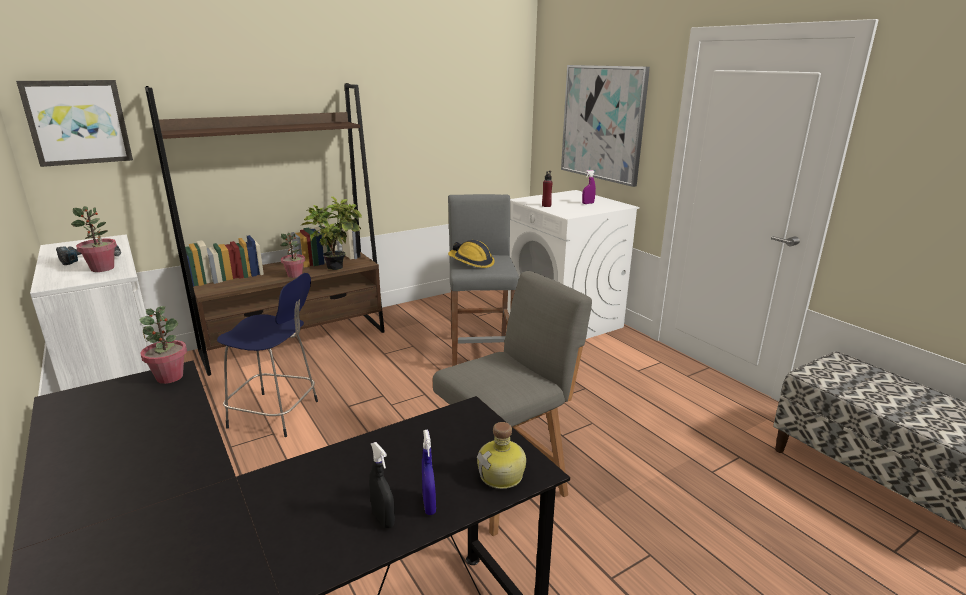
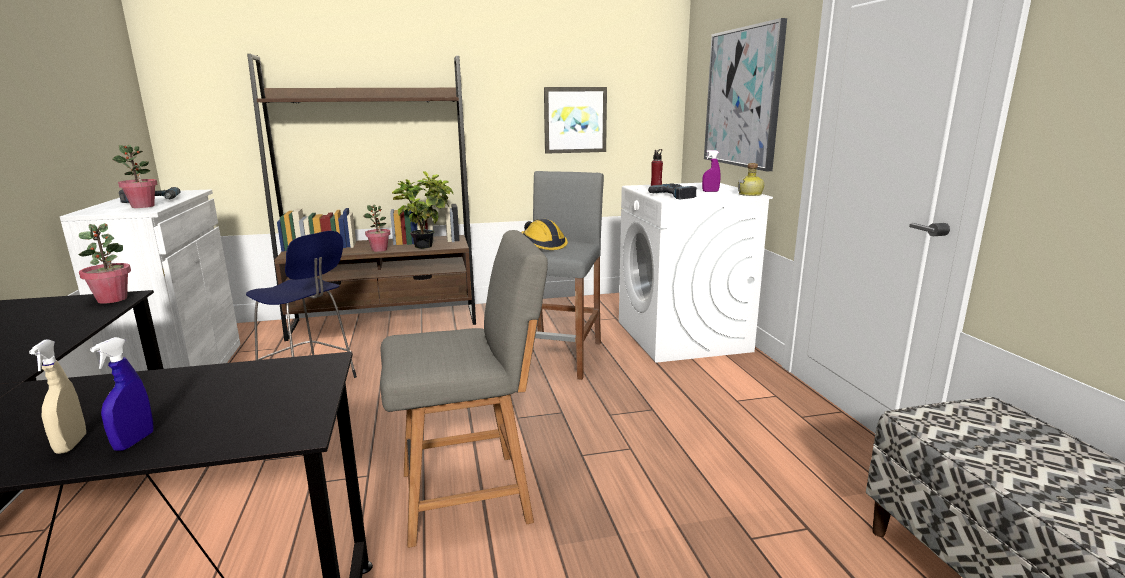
camera: 20 degrees right, 5 degrees down
(78, 122) = (199, 89): picture -> picture (575, 120)
(383, 519) = (71, 444): black spray bottle -> beige spray bottle
(502, 476) = (253, 430): bottle -> bottle (750, 194)
(568, 210) = (676, 195): none -> power drill

